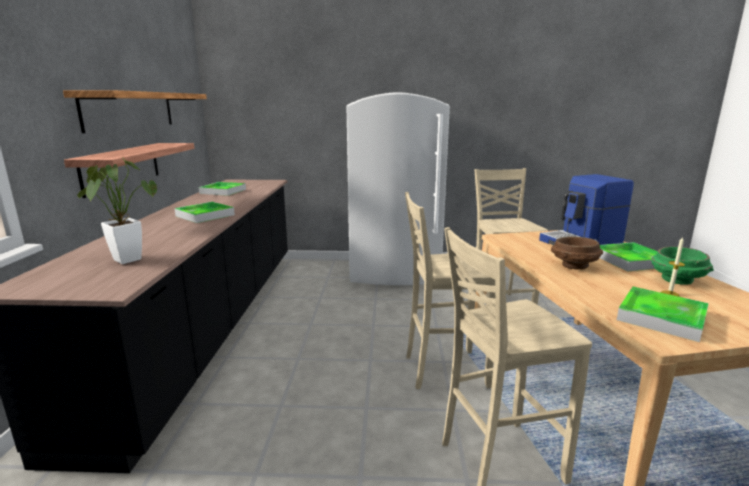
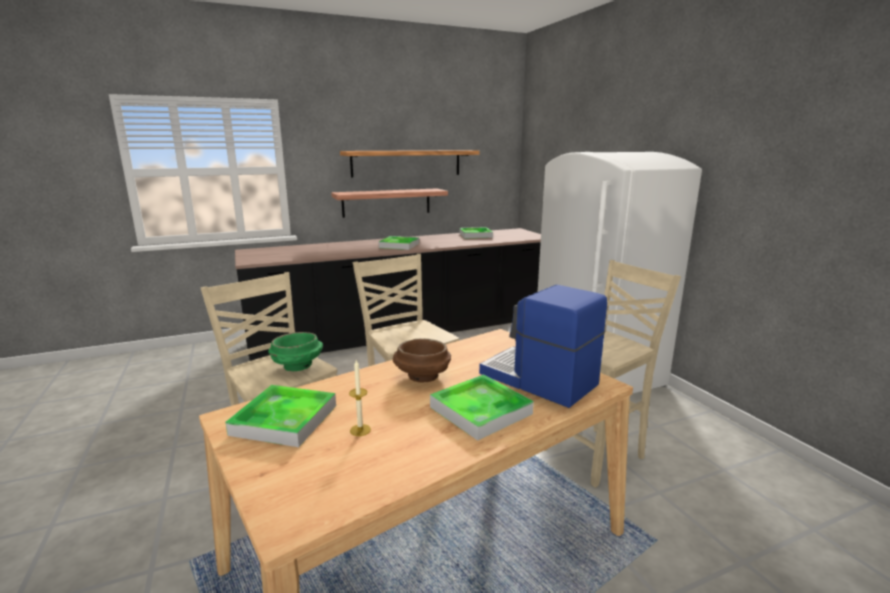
camera: 65 degrees right, 0 degrees up
(125, 258) = (296, 253): potted plant -> none
(678, 280) = (418, 440): green bowl -> green bowl (297, 367)

